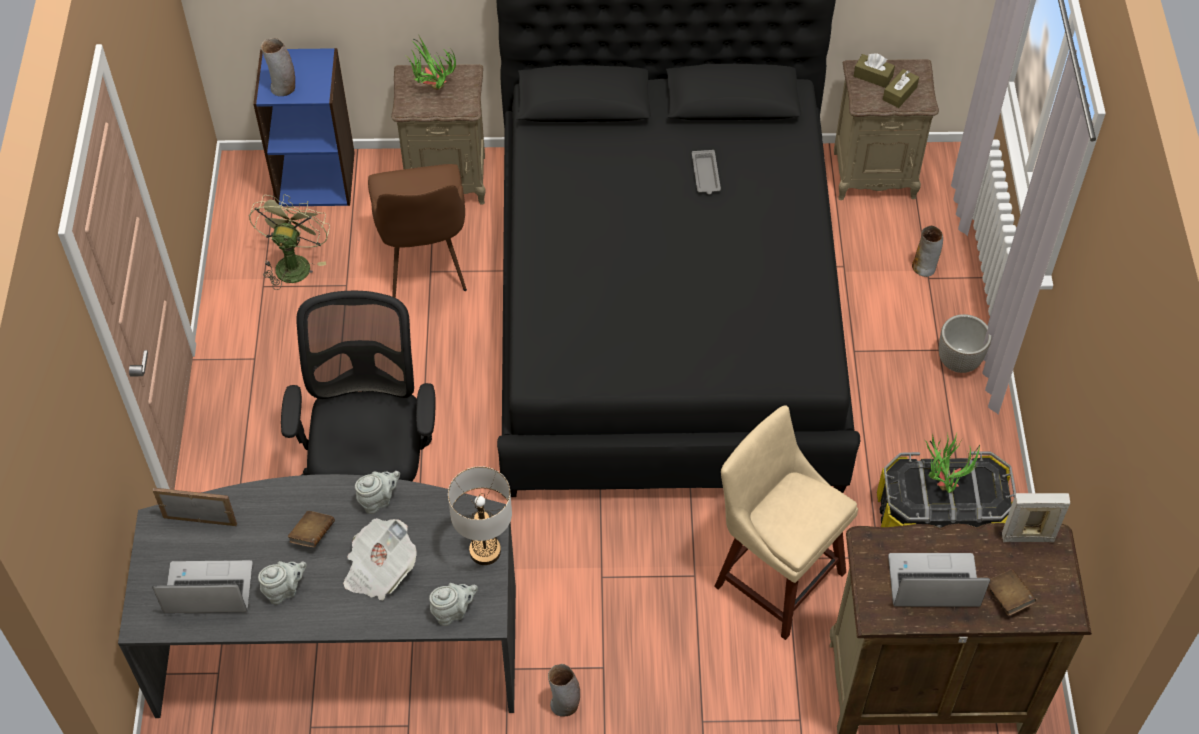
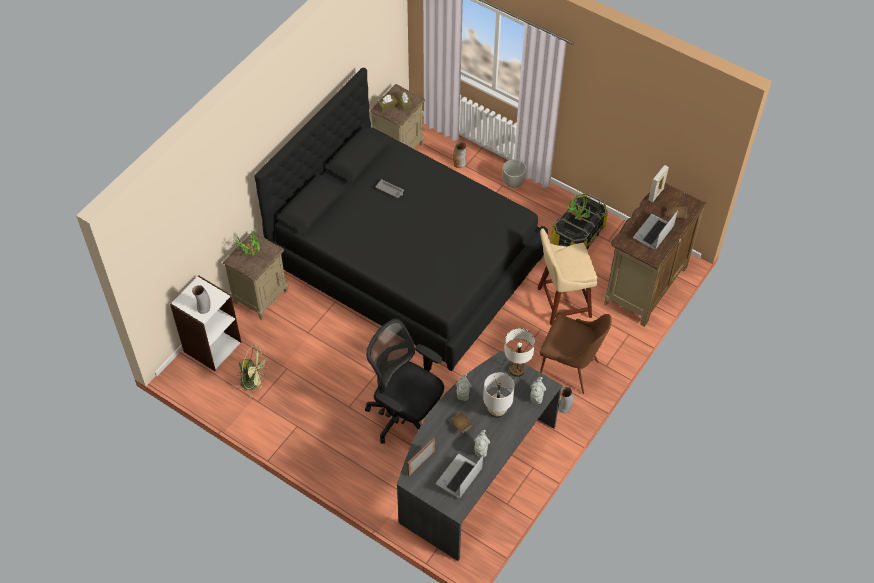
camera: 55 degrees left, 0 degrees up
(293, 262) = (255, 382): green fan -> green fan turned 150 degrees clockwise
(316, 178) = (212, 346): blue bookcase -> white bookcase
(379, 569) = (497, 411): newspaper -> white table lamp
(425, 263) = (301, 331): brown chair -> brown chair (569, 369)

